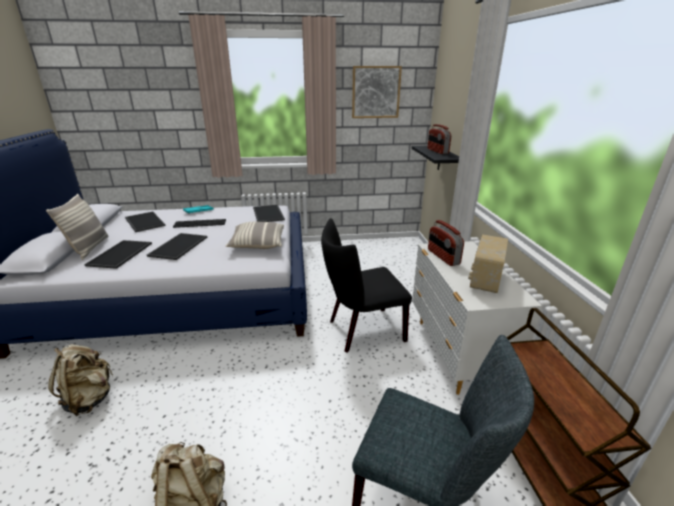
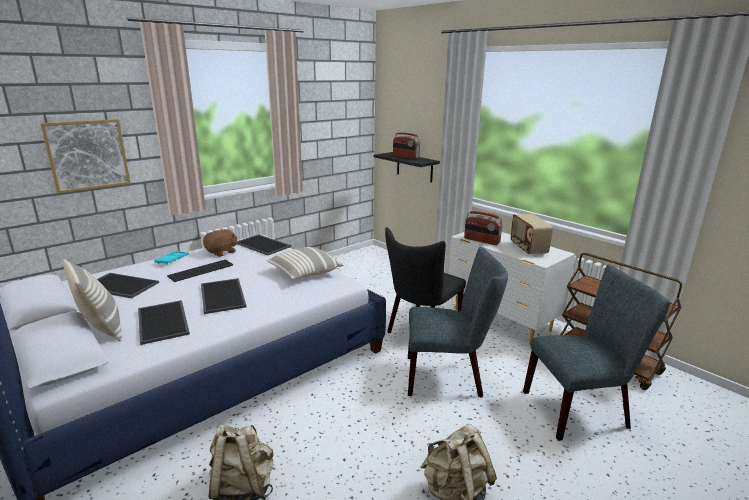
camera: 35 degrees left, 5 degrees down
(234, 213) = (222, 252): none -> brown plush toy
(330, 387) = (449, 377): none -> grey chair
(375, 92) = (329, 105): picture -> picture (87, 155)

